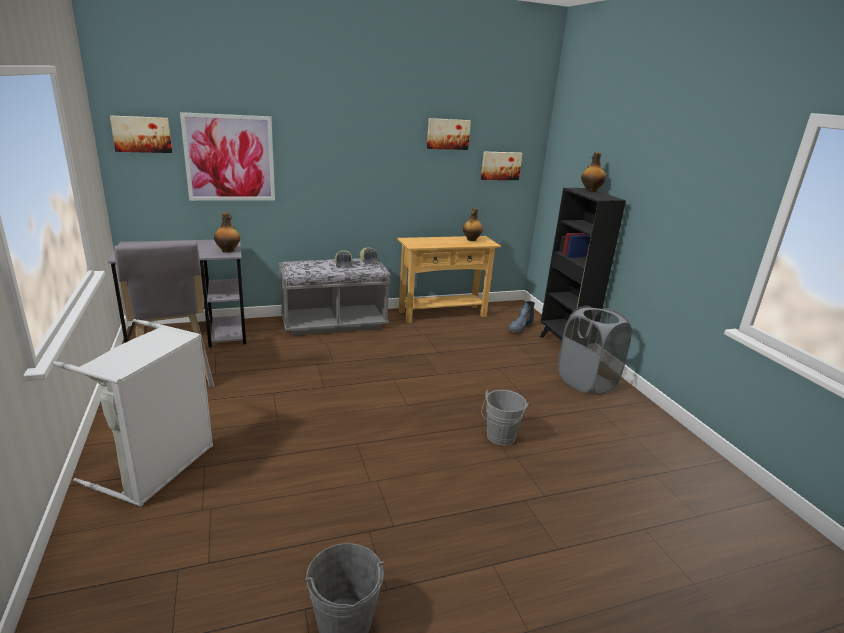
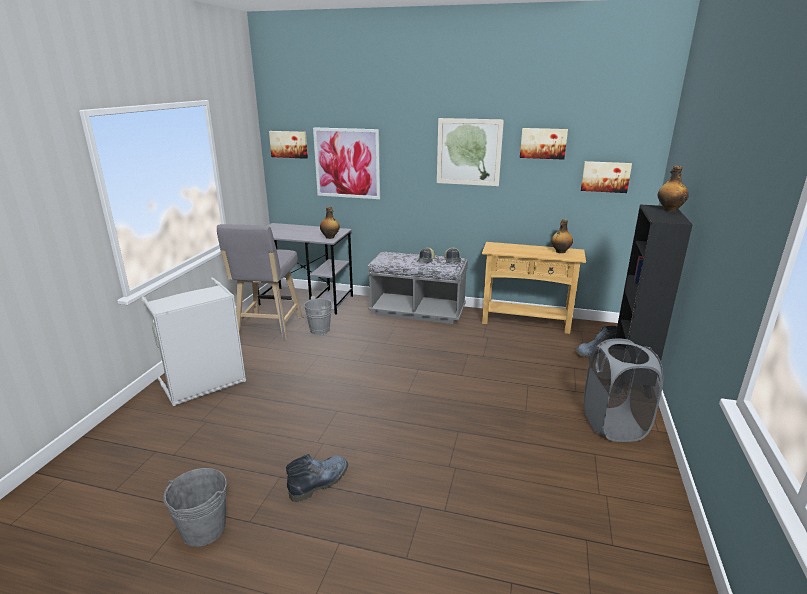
camera: 35 degrees right, 0 degrees up
(376, 143) = (469, 152): none -> picture
(415, 518) = (320, 482): none -> boot
(499, 438) = (458, 446): grey bucket -> grey bucket (317, 331)

